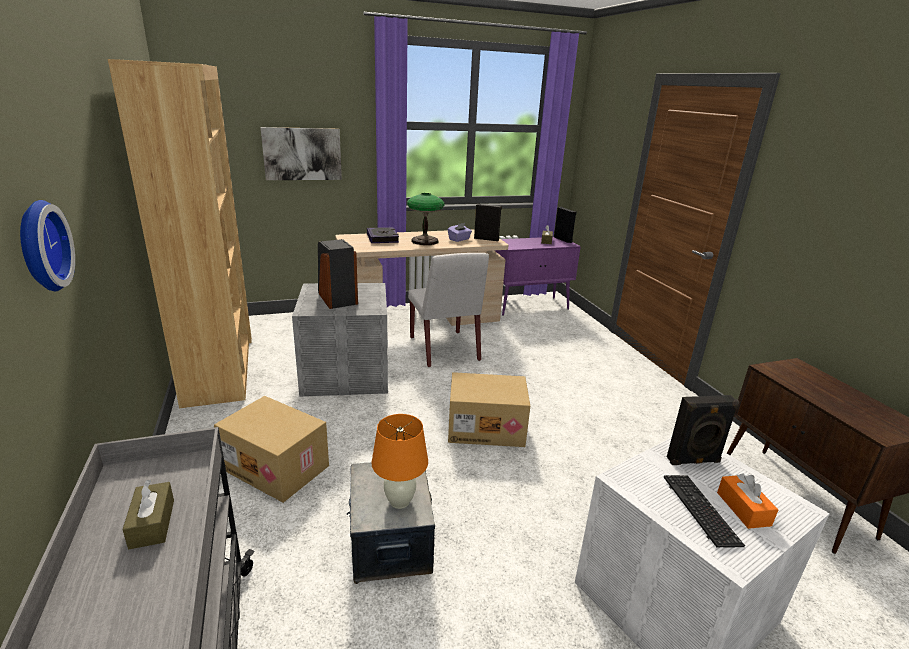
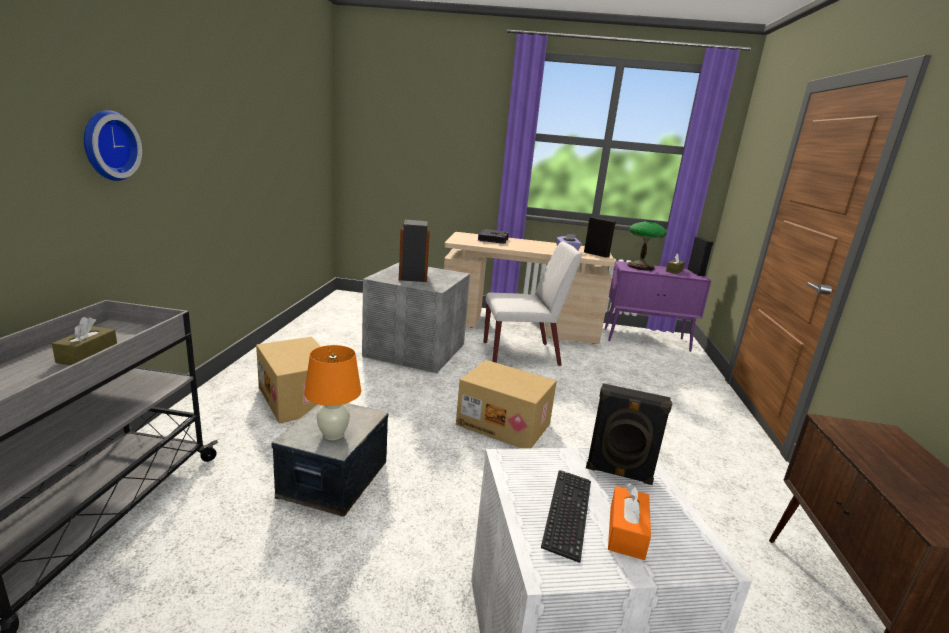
camera: 25 degrees right, 5 degrees down
(219, 369) = (321, 324): brown bookcase -> none
(302, 154) = (440, 156): picture -> none
(425, 241) = (531, 247): table lamp -> table lamp (640, 267)
(444, 349) = (522, 354): white chair -> white chair turned 105 degrees counterclockwise

